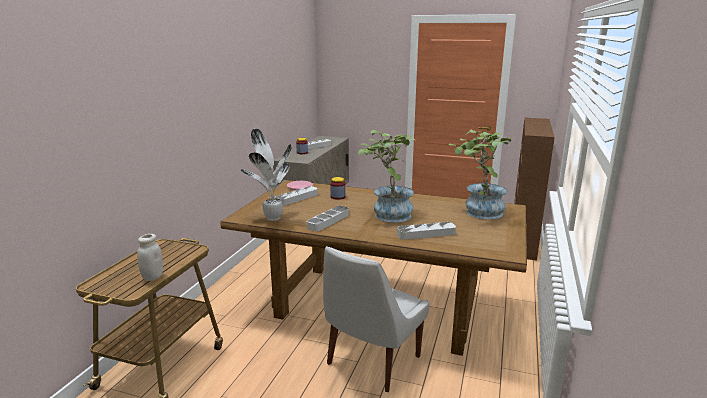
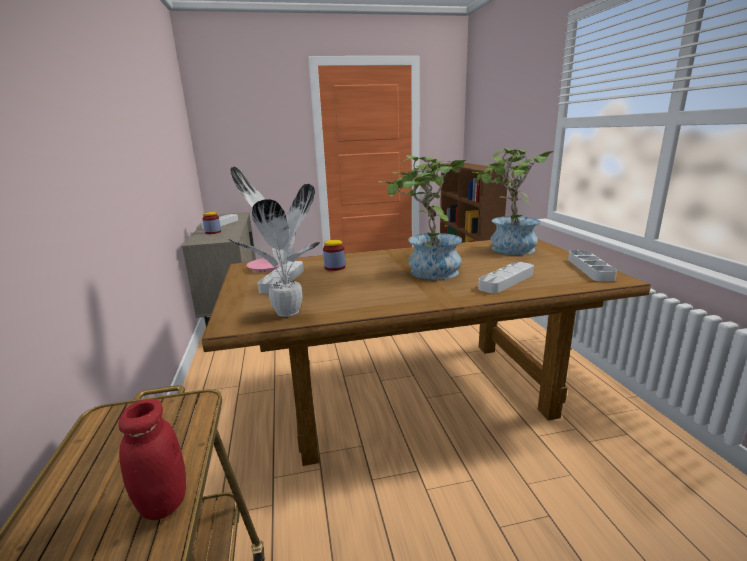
camera: 30 degrees left, 0 degrees up
(152, 277) = (163, 502): white jar -> red jar
(328, 221) = (372, 296): grey tray -> grey tray (589, 269)
(371, 362) = (488, 472): white chair -> none

